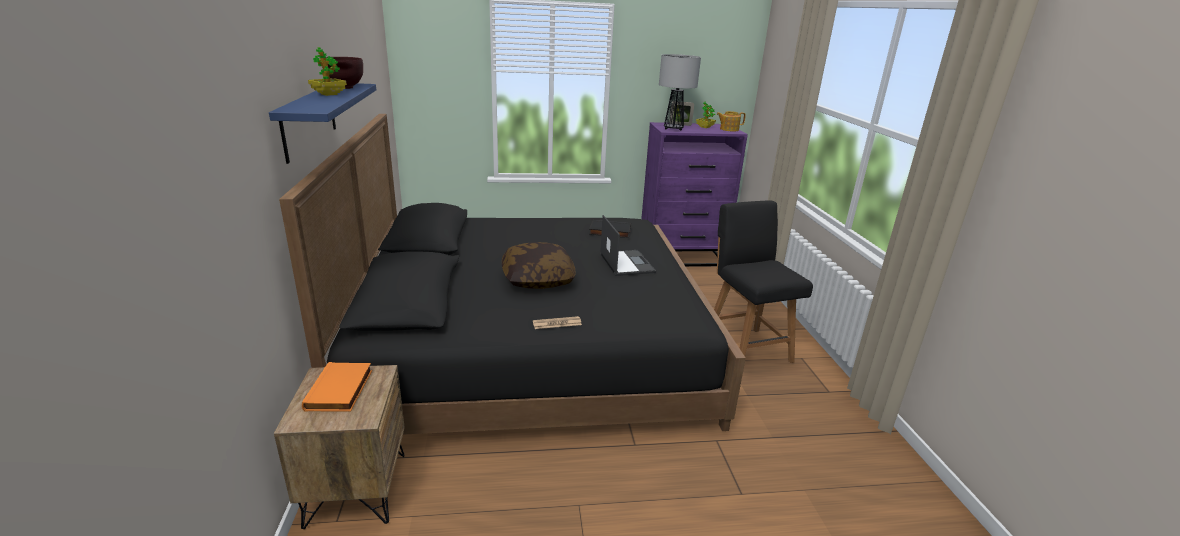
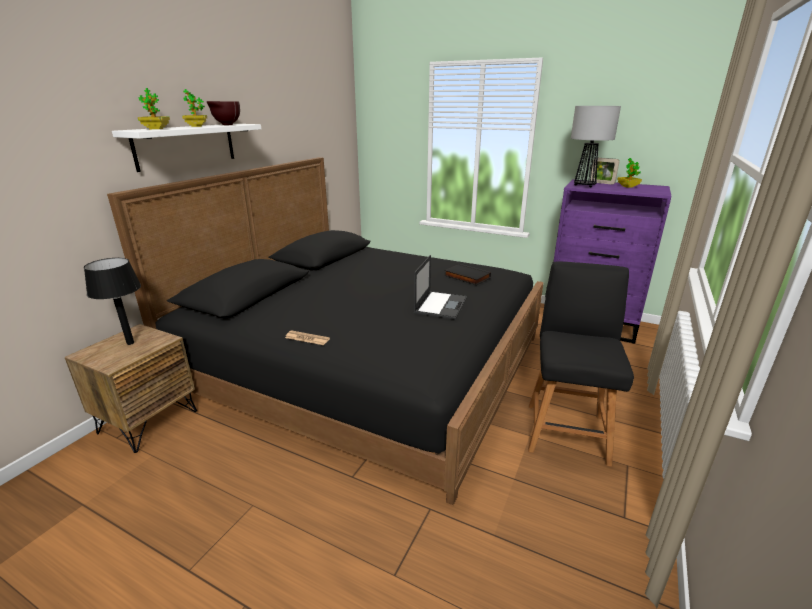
camera: 35 degrees right, 0 degrees up
(309, 120) = (186, 145): blue shelf -> white shelf
(314, 104) = (156, 129): none -> potted plant
(341, 390) = (130, 343): orange book -> black table lamp
(537, 278) = (347, 300): pillow -> none
(728, 129) = (655, 190): teapot -> none

